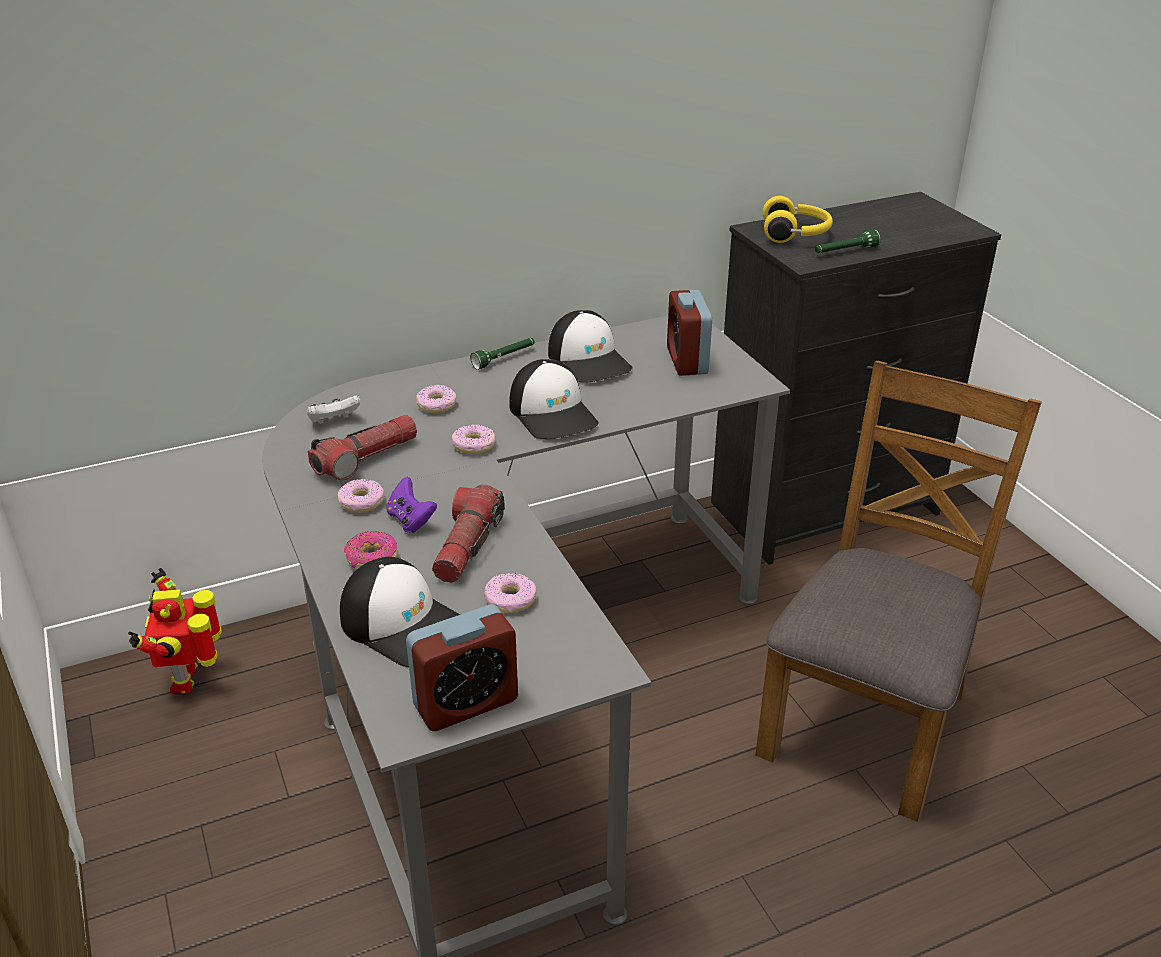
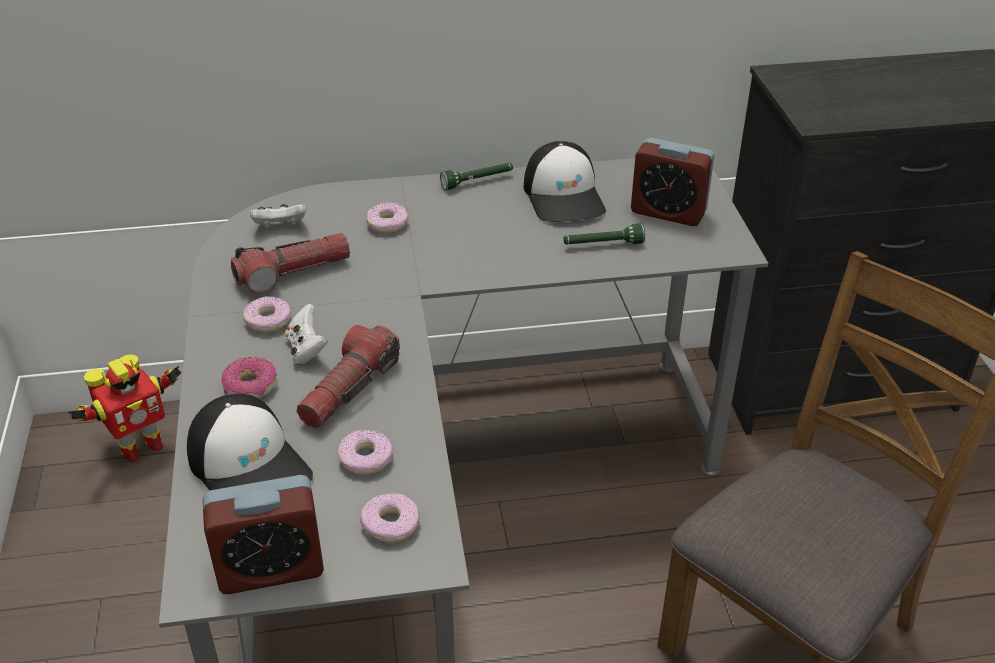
camera: 15 degrees right, 5 degrees up
(188, 678) = (140, 447): toy robot -> toy robot turned 135 degrees counterclockwise
(411, 520) = (306, 350): purple game controller -> white game controller
(474, 445) = (405, 275): donut -> donut (391, 524)
(553, 413) = (501, 252): cap -> none
(687, 361) = (668, 212): alarm clock -> alarm clock turned 75 degrees counterclockwise
(796, 235) = (820, 86): yellow headphones -> none
(845, 252) = (867, 114): green flashlight -> green flashlight (603, 245)

